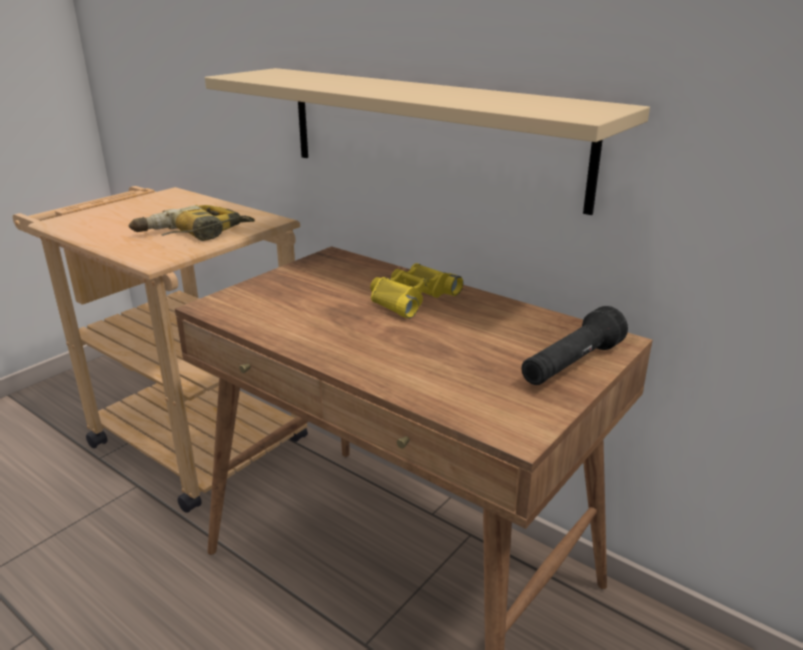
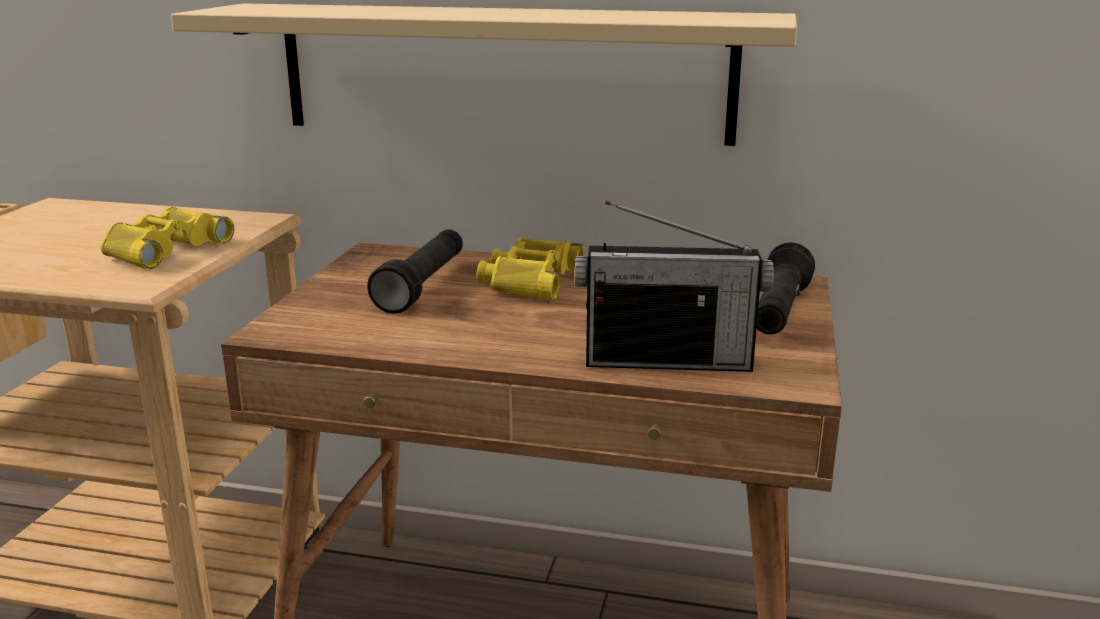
camera: 25 degrees left, 5 degrees down
(192, 235) = (162, 249): power drill -> yellow binoculars
(335, 289) = (423, 286): none -> black flashlight
(437, 388) = (668, 361): none -> radio

